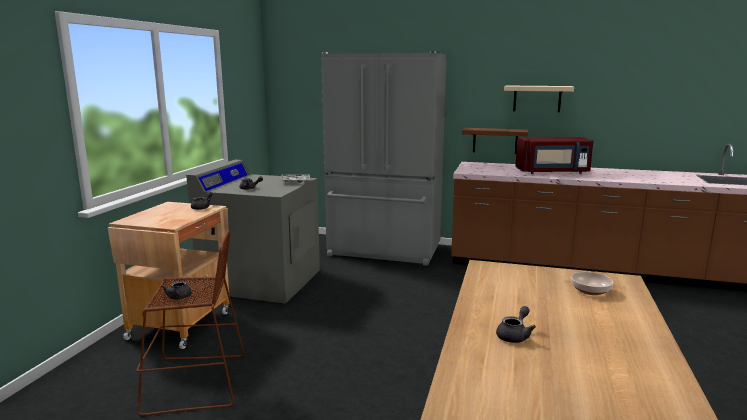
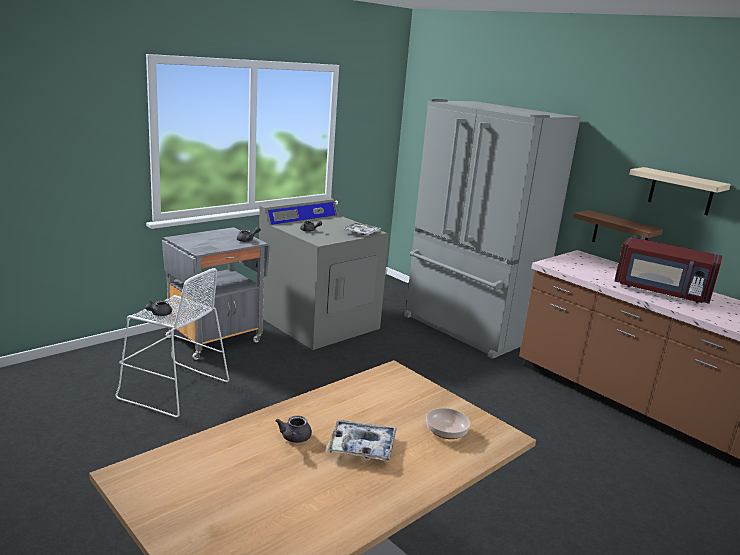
camera: 30 degrees right, 5 degrees up
(181, 324) = (216, 339): brown cart -> grey cart
(194, 383) = (173, 389): brown stool -> white stool
(515, 336) = (294, 439): grey teapot -> grey teapot turned 120 degrees clockwise
(566, 321) = (361, 447): none -> tray

